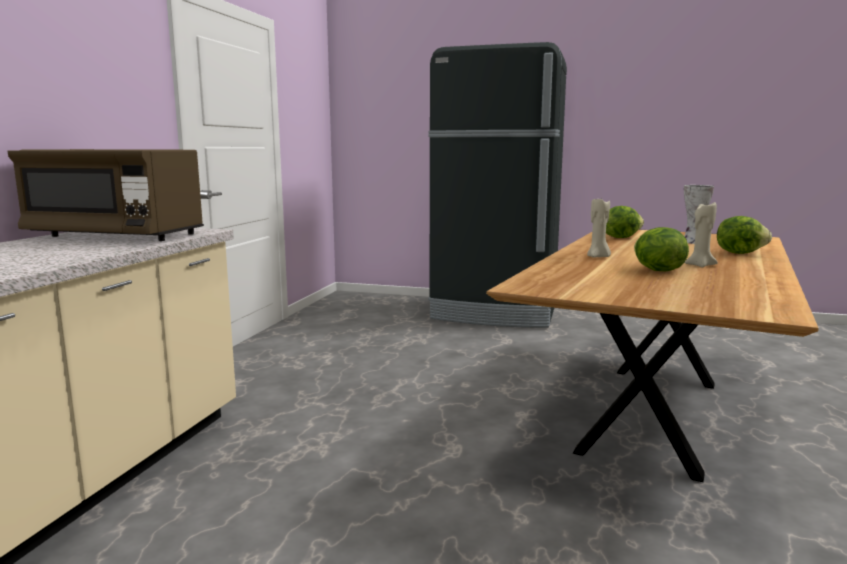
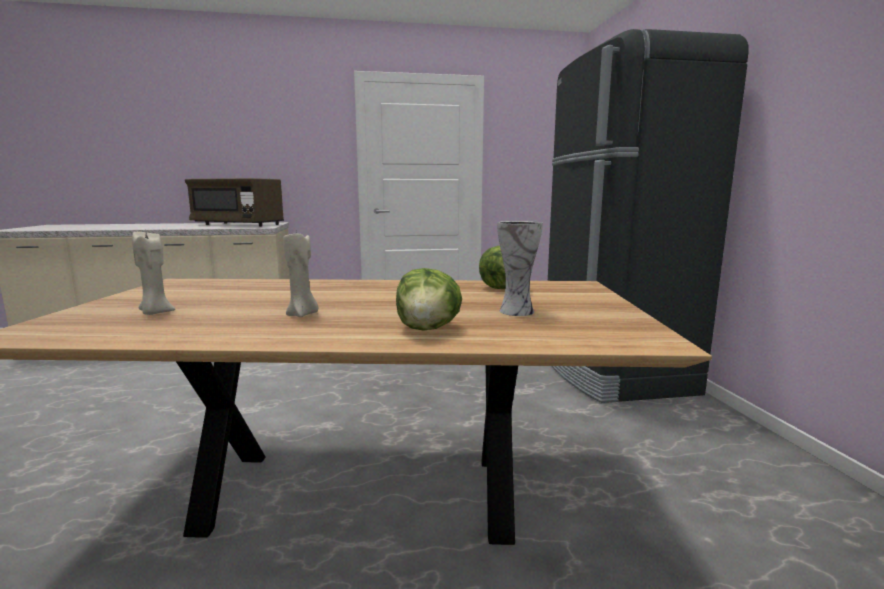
camera: 65 degrees right, 0 degrees up
(116, 236) = (238, 225): brown microwave -> brown microwave turned 60 degrees counterclockwise
(598, 257) = (338, 288): beige candle -> beige candle (155, 313)
(657, 271) = (259, 304): lettuce -> none

